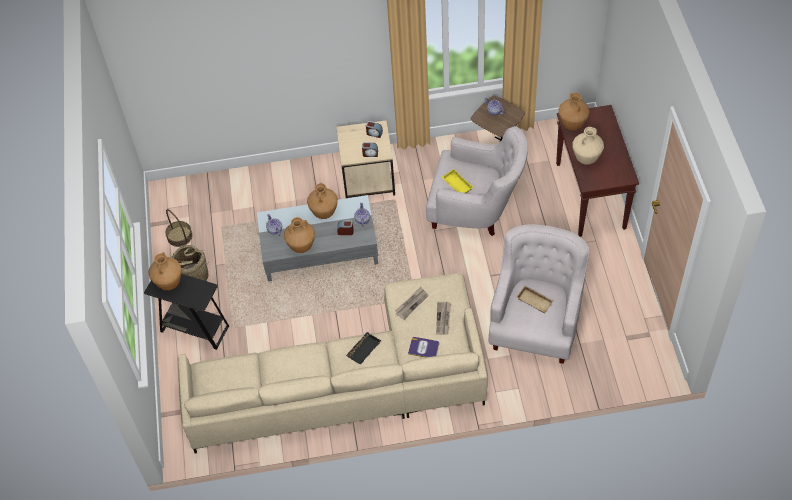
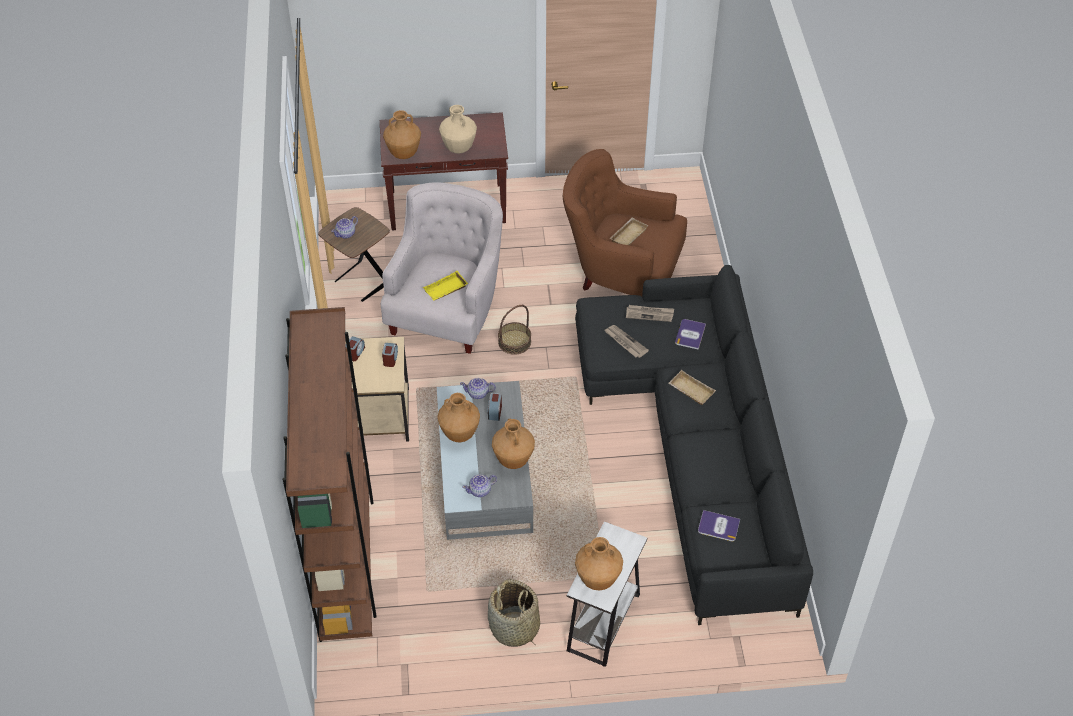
camera: 90 degrees left, 5 degrees down
(179, 236) = (435, 646): basket -> basket (514, 342)
(194, 329) = (603, 622): black side table -> white side table
(234, 370) = (718, 526): none -> book
(246, 181) = (346, 559): none -> brown bookcase
(351, 382) = (695, 446): beige sofa -> black sofa
(363, 349) = (690, 391): black tray -> beige tray
(536, 322) = (621, 270): white armchair -> brown armchair

